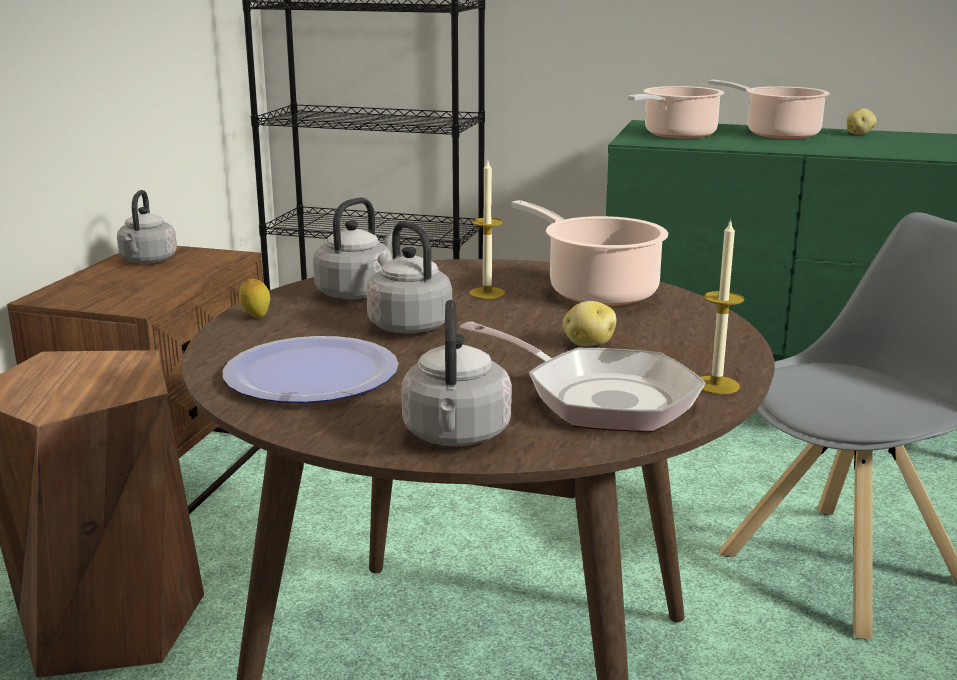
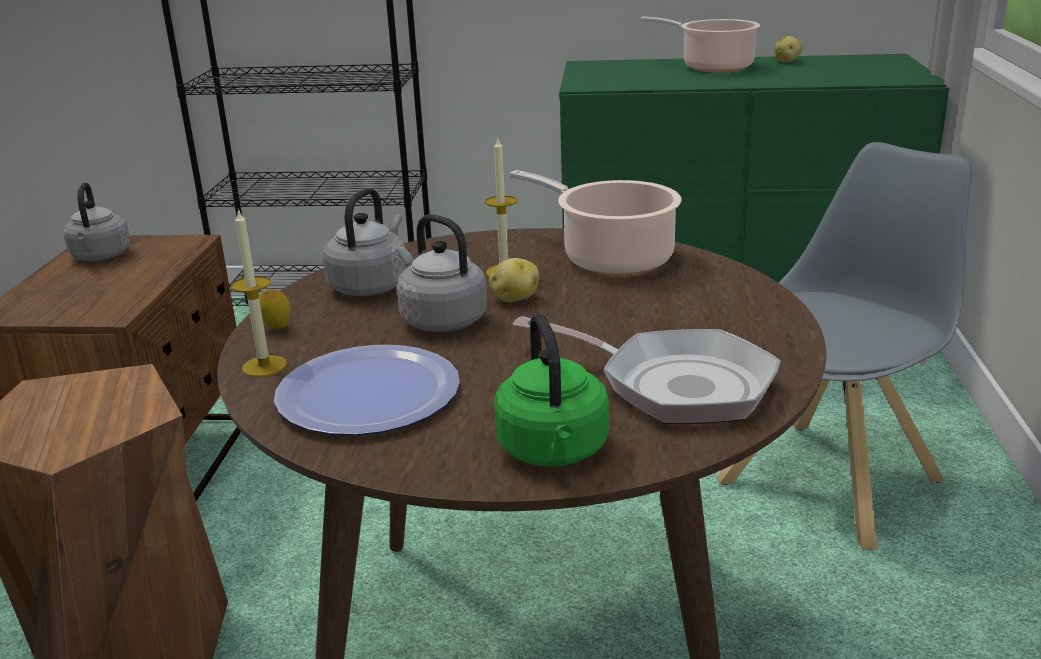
camera: 10 degrees left, 5 degrees up
(456, 436) = (554, 452): grey kettle -> green kettle
(588, 344) = (632, 322): potato -> potato (514, 299)
(677, 135) = (619, 75): cooking pot -> none
(716, 385) = (777, 356): candle -> candle (264, 366)

